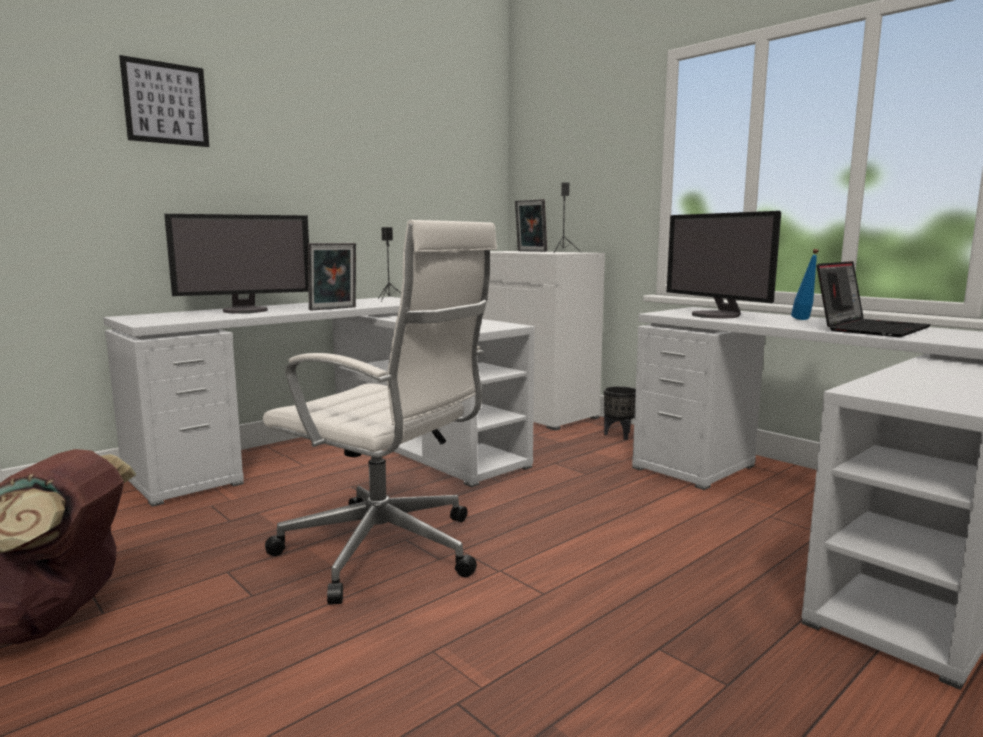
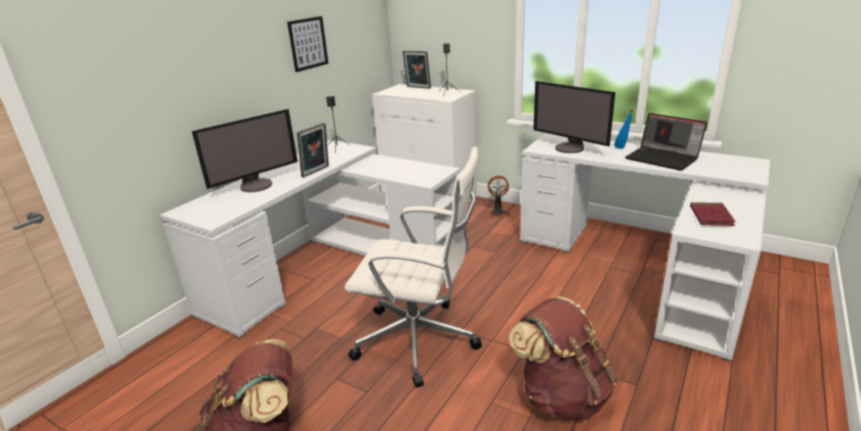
camera: 15 degrees left, 15 degrees up
(166, 103) = (167, 39): picture -> picture (308, 43)
(566, 668) = (561, 395): none -> brown backpack
(620, 435) = (498, 213): black planter -> fan
(869, 328) = (663, 158): laptop -> laptop turned 105 degrees clockwise
(921, 383) = (711, 216): none -> red book

